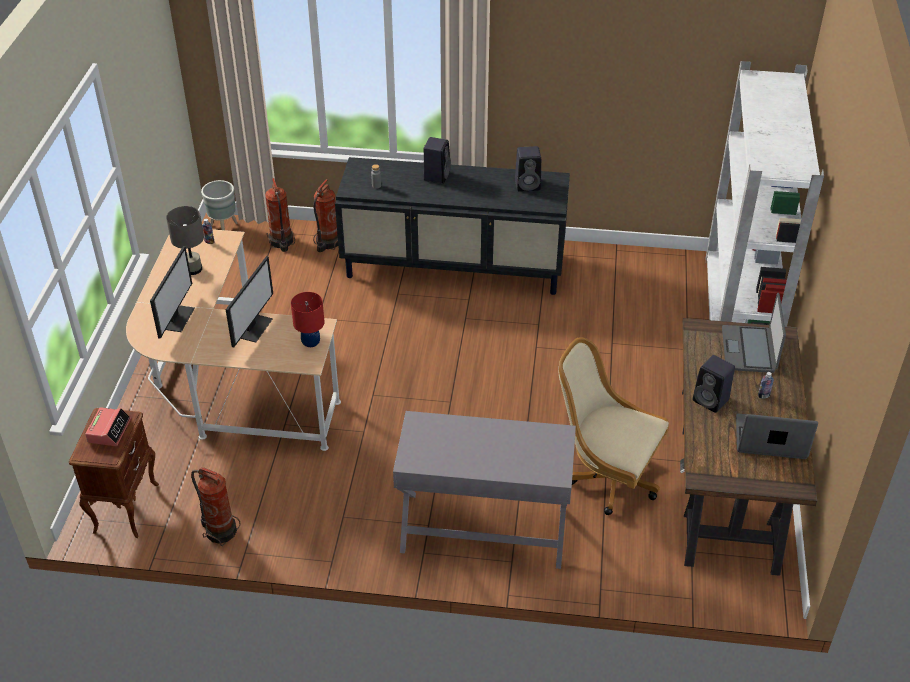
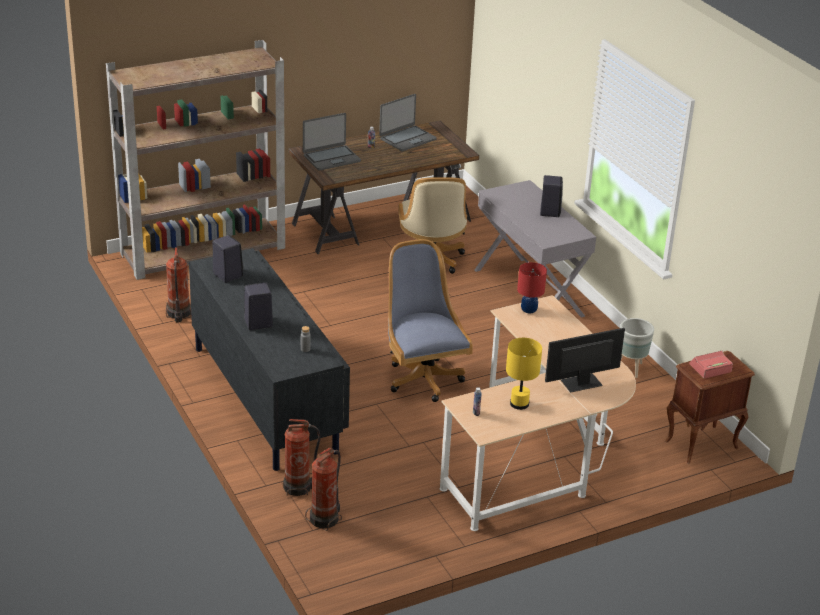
camera: 125 degrees left, 10 degrees down
(193, 269) = (519, 404): grey table lamp -> yellow table lamp
(220, 530) = (662, 393): fire extinguisher -> fire extinguisher (178, 314)
(223, 228) = (340, 571): grey planter -> grey planter (630, 369)
(253, 327) = (545, 342): monitor -> none
(404, 370) = (421, 376): none -> blue office chair
(711, 400) = (395, 161): black speaker -> black speaker (549, 211)
(737, 315) = (203, 251): white bookcase -> brown bookcase
(770, 439) = (407, 139): laptop -> laptop turned 105 degrees counterclockwise

